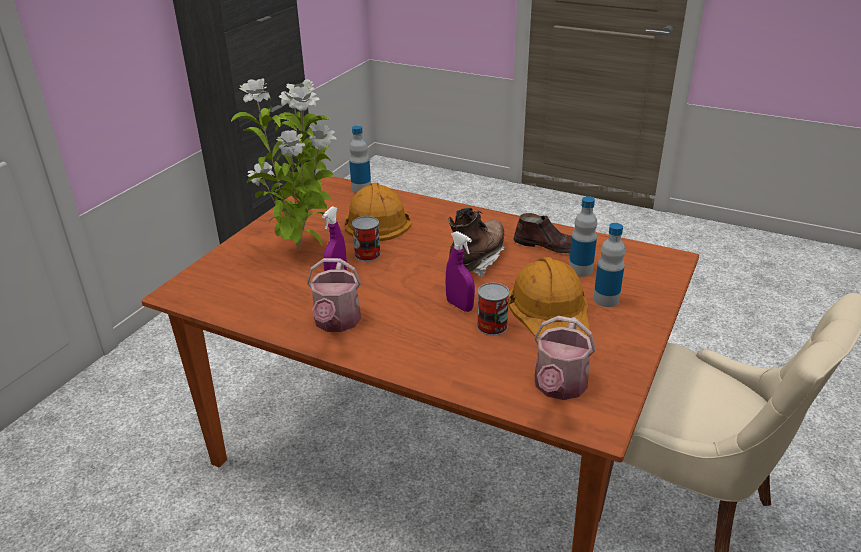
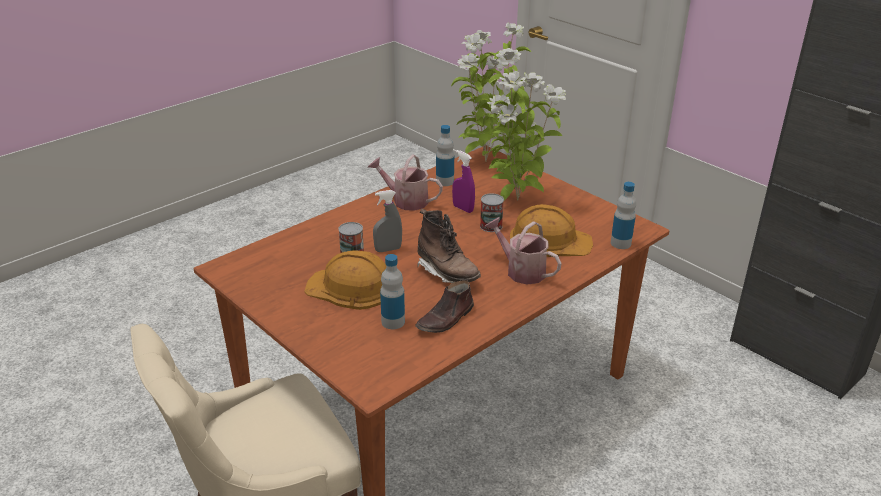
camera: 110 degrees right, 0 degrees up
(195, 289) = (484, 160): none -> potted plant
(459, 305) = (388, 249): purple spray bottle -> grey spray bottle
(558, 387) = (266, 263): watering can -> watering can (521, 270)
(606, 299) = (340, 319): bottle -> bottle (444, 181)

